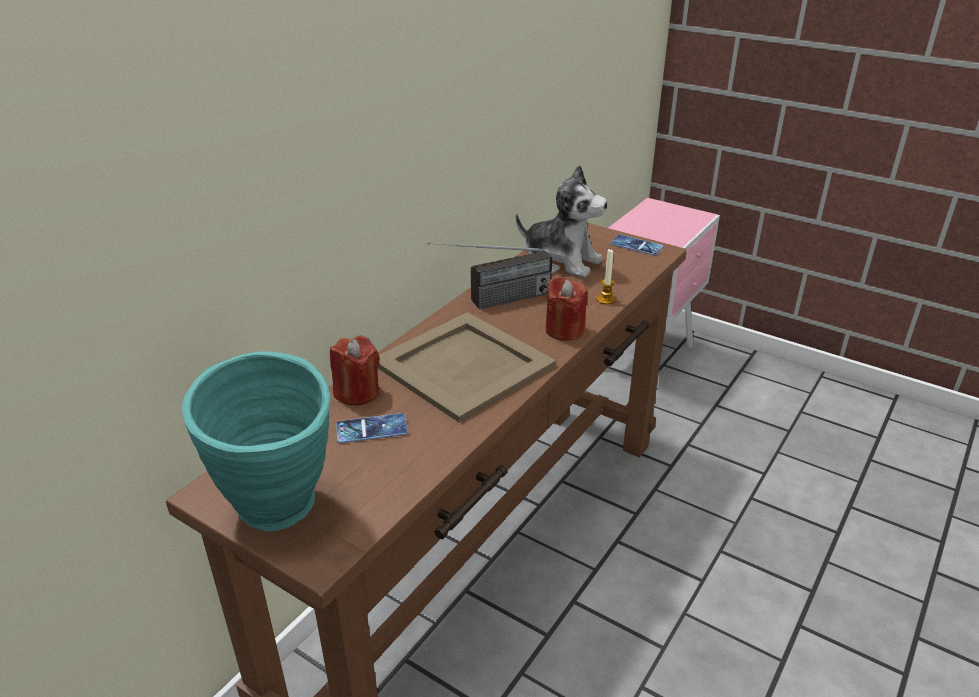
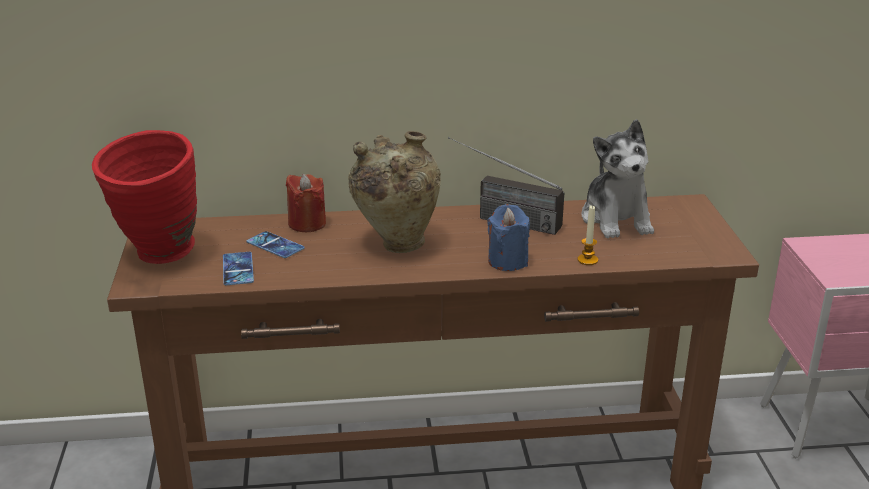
camera: 50 degrees right, 5 degrees down
(281, 516) = (157, 257): turquoise vase -> red vase
(465, 365) = (396, 244): beige tray -> beige vase
(564, 330) = (508, 261): red candle -> blue candle
(636, 245) = (713, 239): phone -> phone (238, 269)

